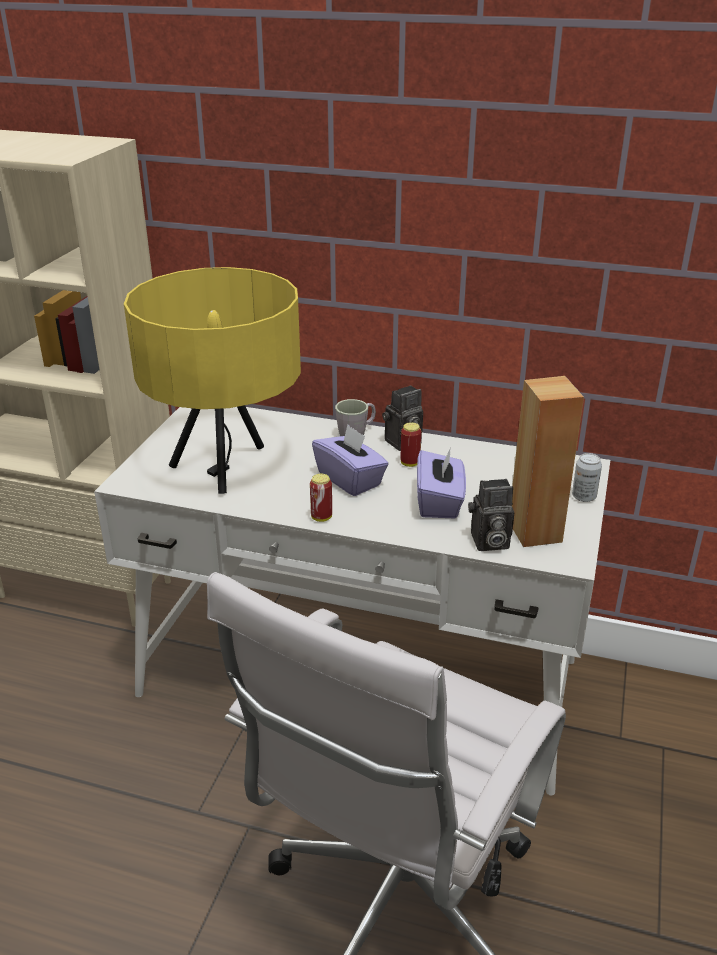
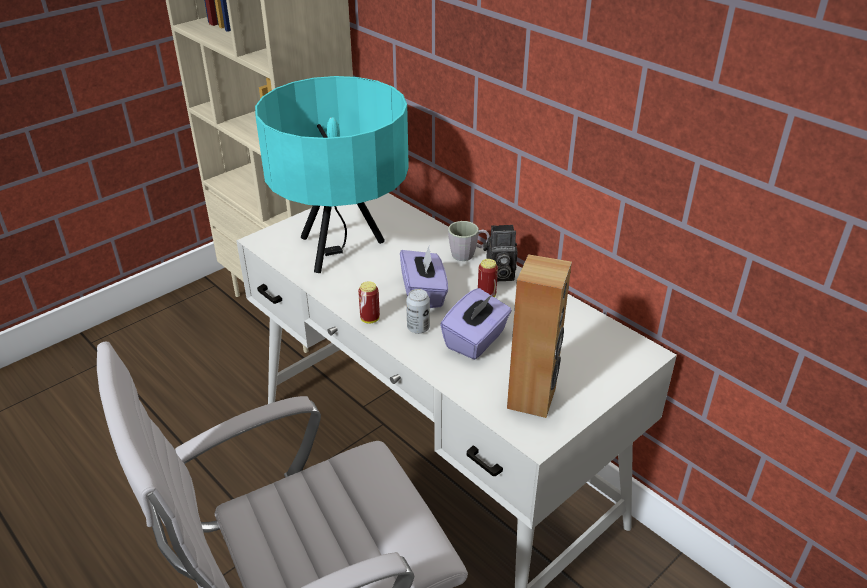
camera: 30 degrees right, 5 degrees up
(227, 466) = (343, 250): yellow table lamp -> turquoise table lamp
(488, 542) = (480, 392): camera -> none
(583, 497) = (611, 382): can -> can (418, 328)

